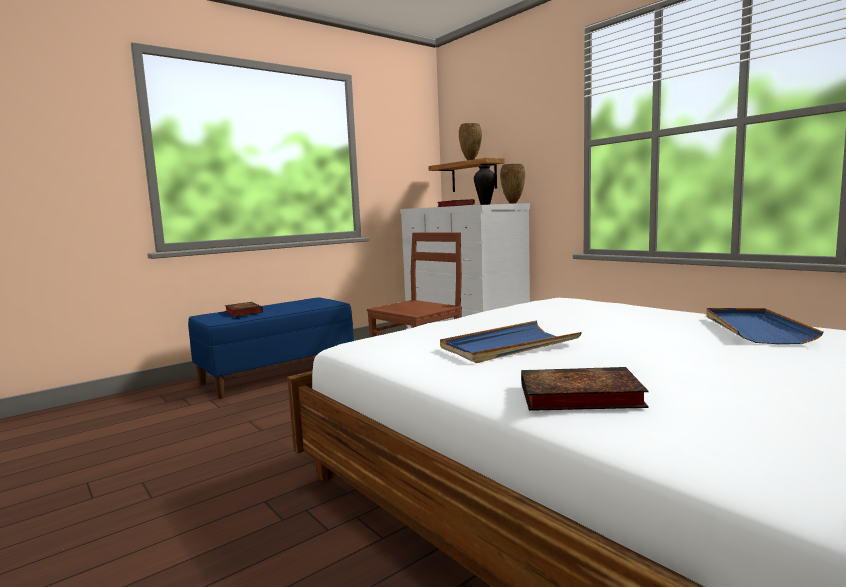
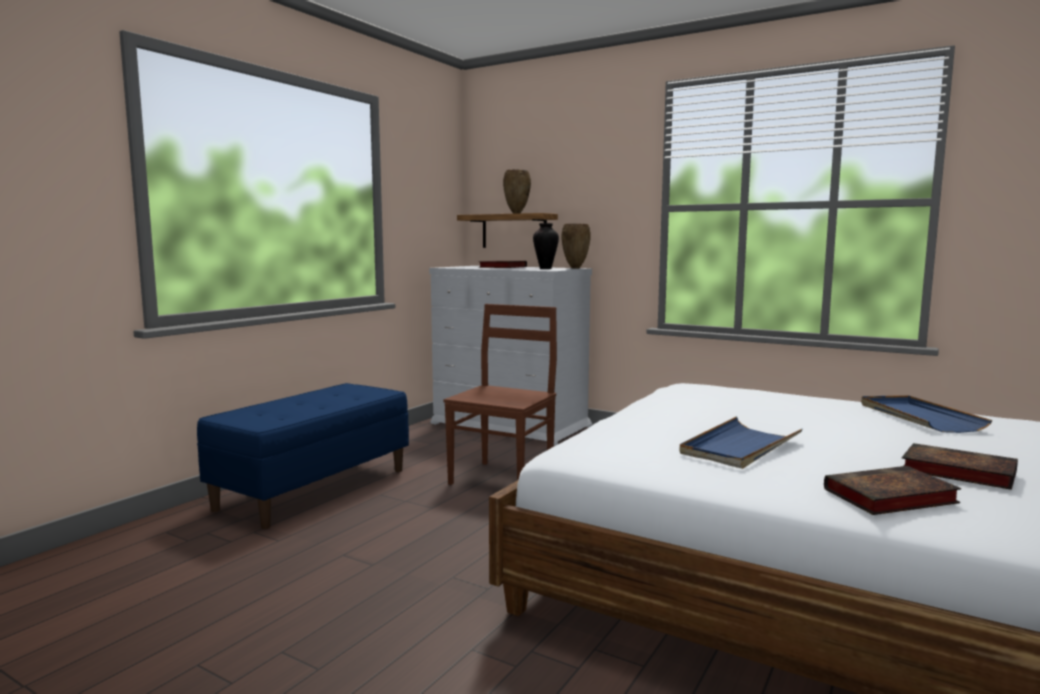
camera: 20 degrees left, 0 degrees up
(242, 312) = (273, 409): book -> book (954, 471)

